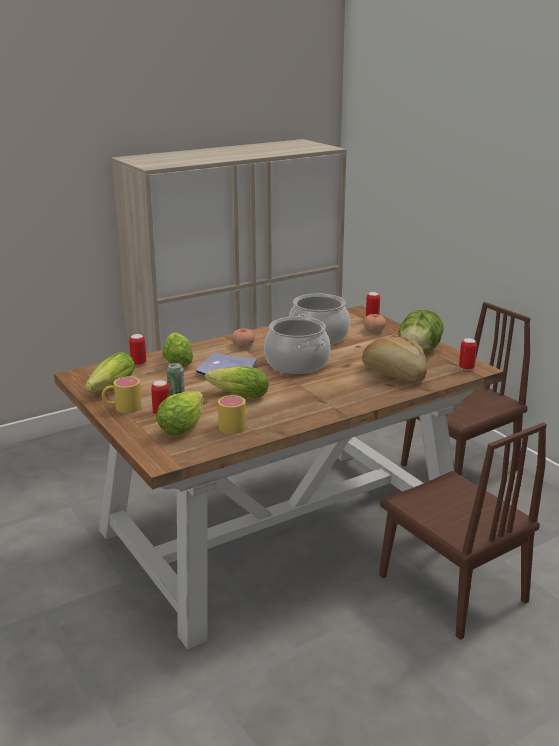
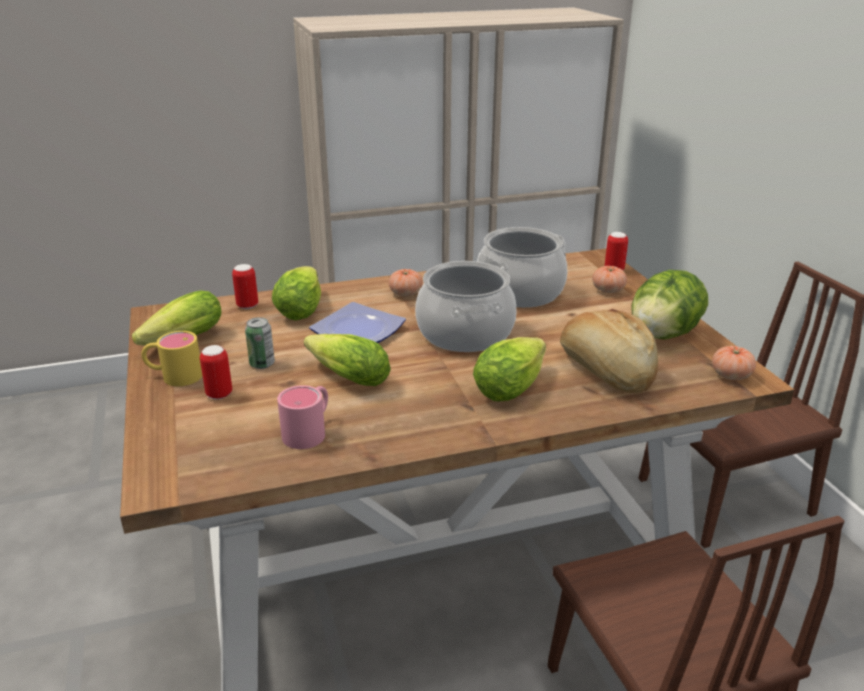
camera: 15 degrees right, 5 degrees up
(184, 425) = (237, 420): lettuce -> lettuce (513, 385)
(234, 424) = (310, 431): yellow mug -> pink mug
(466, 368) = (731, 375): can -> tomato

